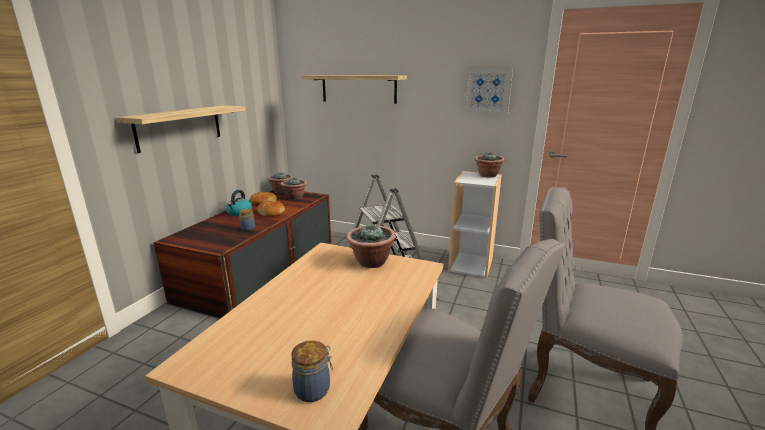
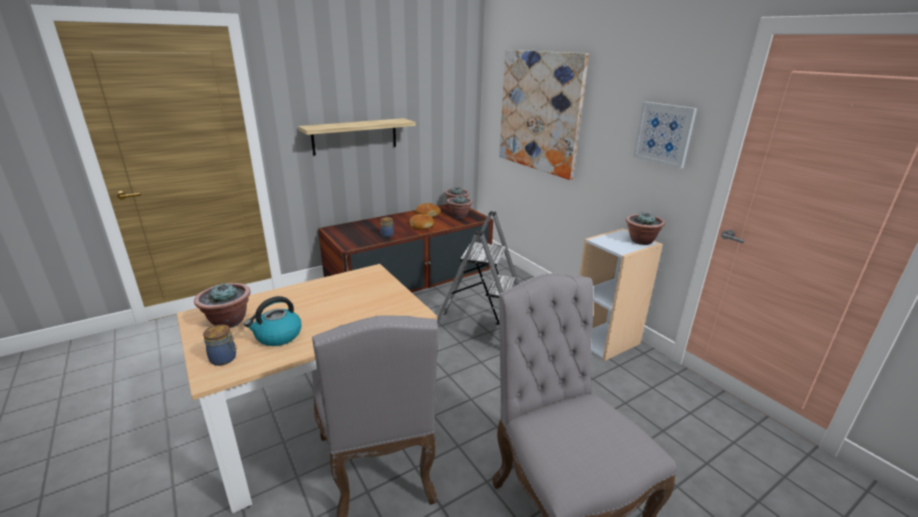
camera: 35 degrees right, 5 degrees up
(239, 213) = (399, 219): kettle -> kettle (278, 336)
(358, 89) = (539, 112): shelf -> picture
(371, 262) = (386, 293): potted plant -> potted plant (228, 321)

